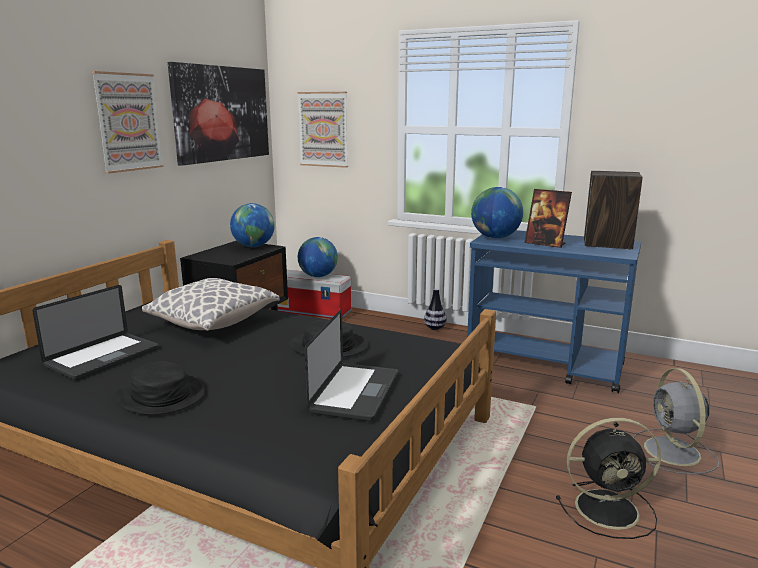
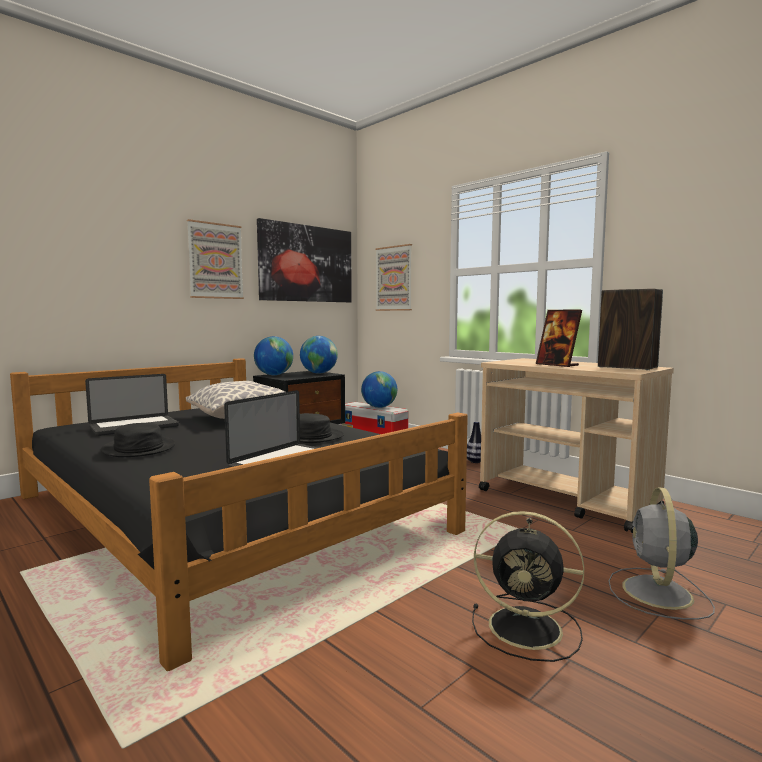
camera: 20 degrees right, 10 degrees down
(495, 238) = (512, 361): globe -> globe (274, 375)
(546, 364) = (567, 500): blue cart -> beige cart

